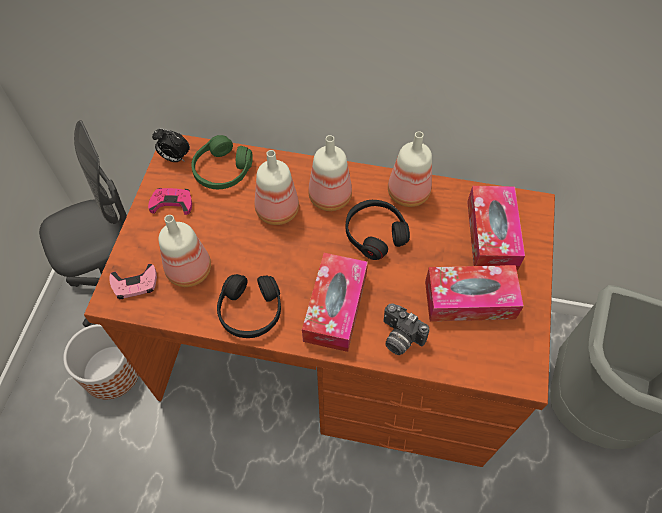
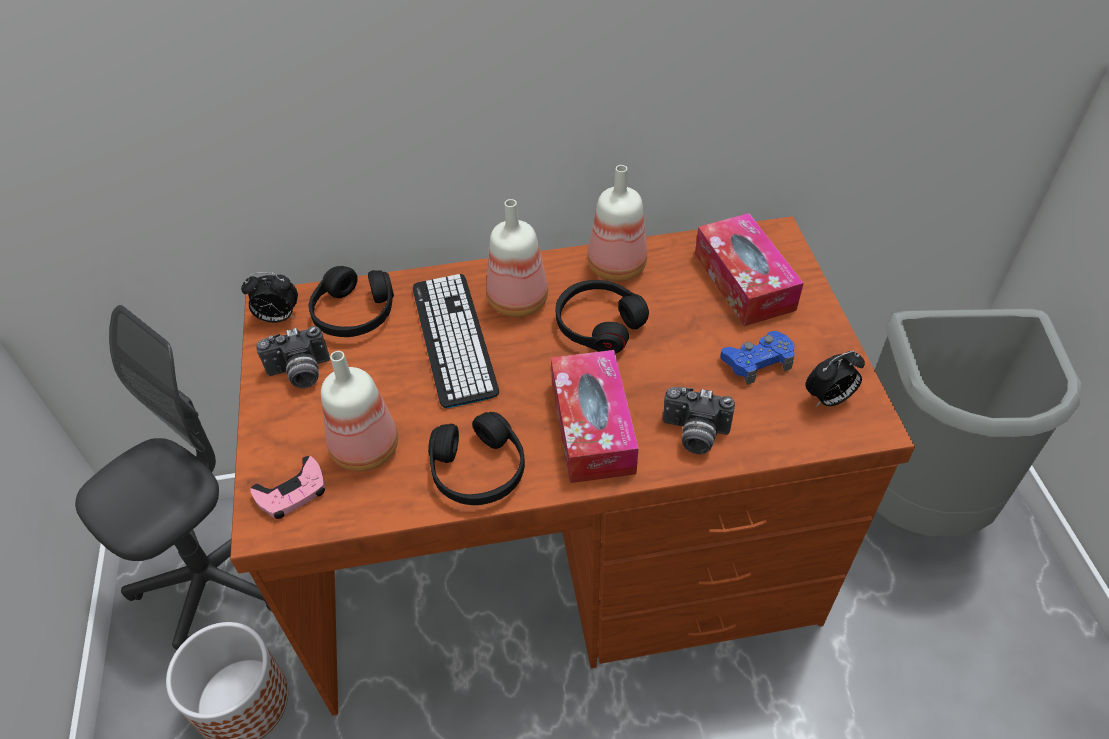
camera: 20 degrees left, 10 degrees down
(172, 203) = (300, 374): pink game controller -> camera
(222, 170) = (354, 313): green headphones -> black headphones
(276, 211) = (454, 339): bottle -> keyboard
(469, 299) = (757, 361): tissue box -> blue game controller
(504, 346) = (828, 399): none -> alarm clock

